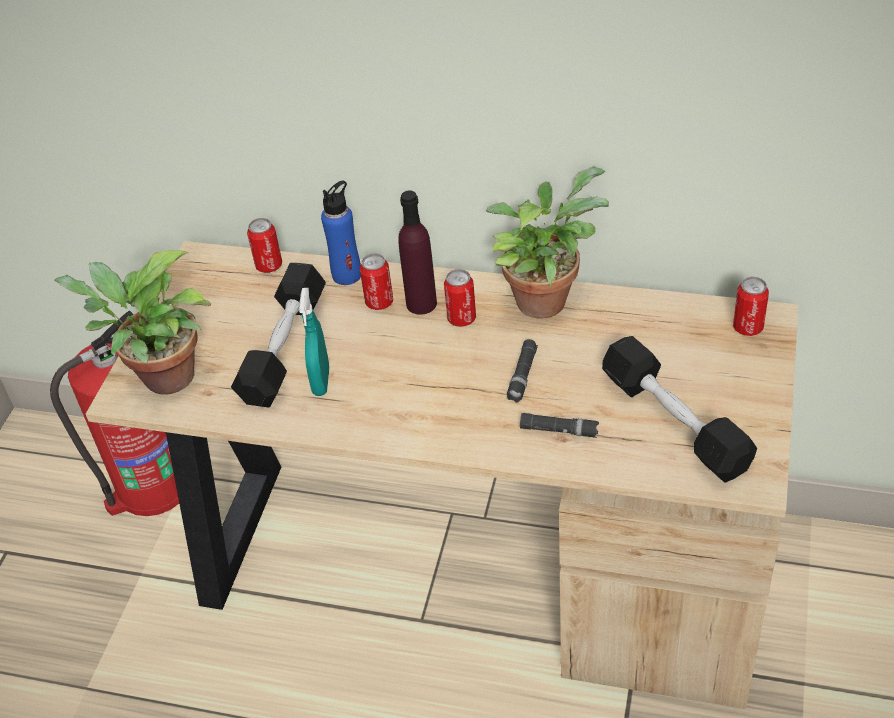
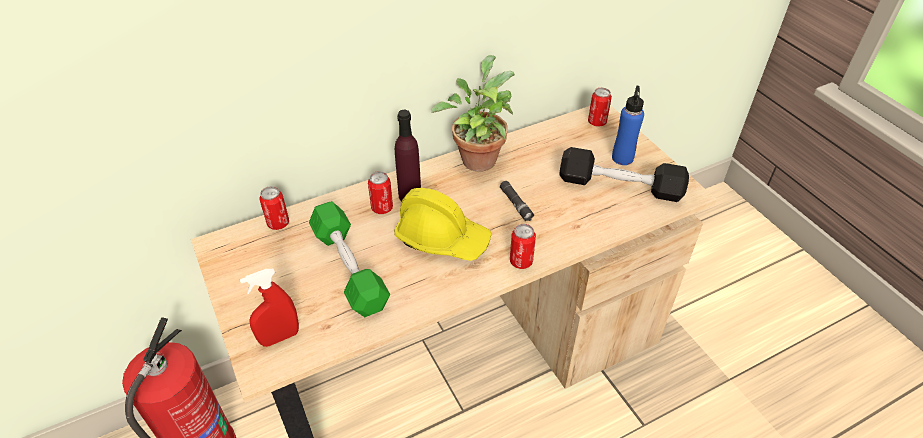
camera: 45 degrees left, 0 degrees up
(162, 379) = (279, 337): potted plant -> red spray bottle
(284, 348) = (349, 268): black dumbbell -> green dumbbell
(321, 381) = (399, 274): turquoise spray bottle -> none
(347, 275) = (341, 202): blue bottle -> blue bottle (622, 158)
(402, 369) = (442, 238): none -> yellow hard hat
(461, 318) = (444, 192): can -> can (521, 261)
(559, 430) = (570, 222): black flashlight -> none

